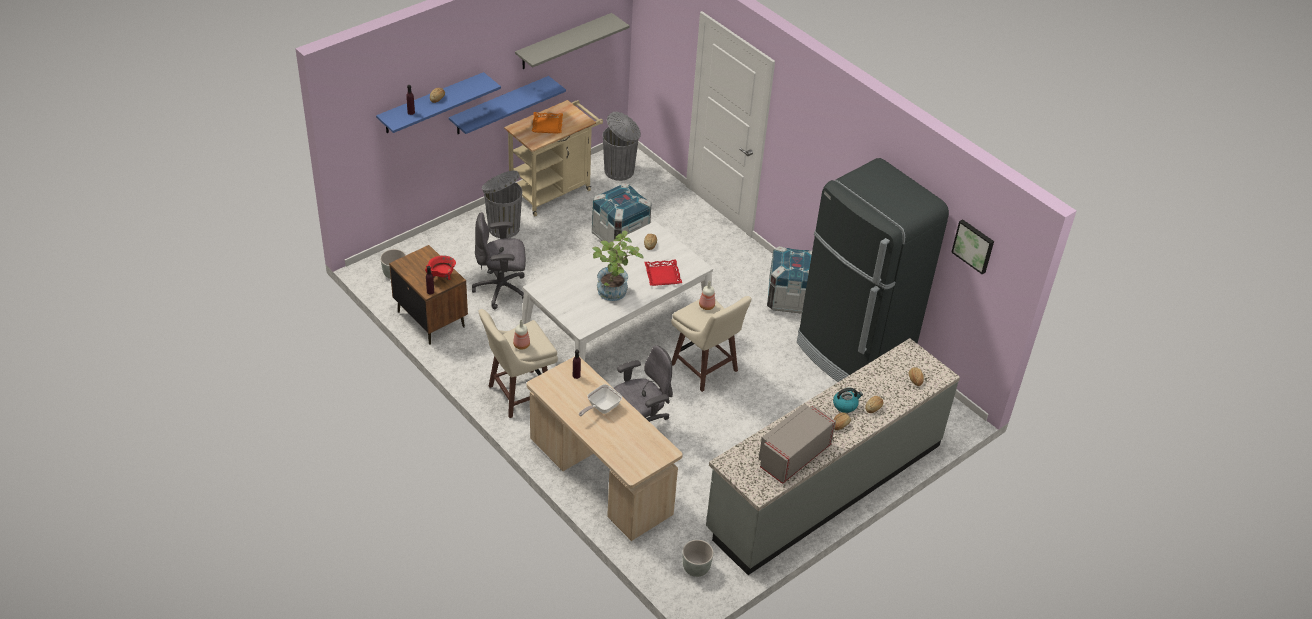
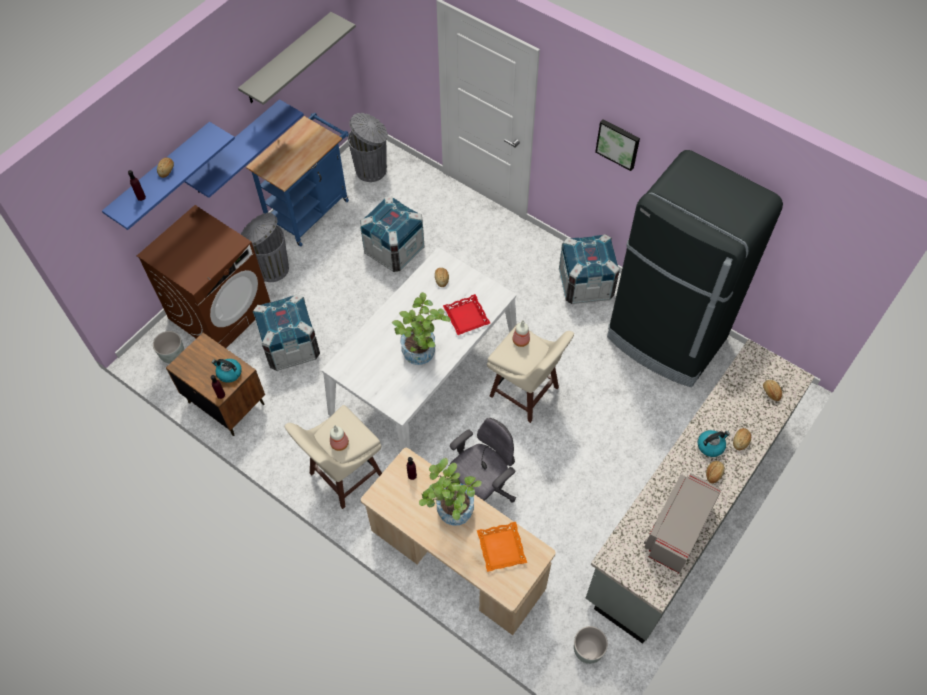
camera: 10 degrees left, 15 degrees up
(442, 278) = (229, 373): red cooking pot -> kettle
(447, 250) = (220, 311): none -> brown washing machine
(502, 290) = (291, 347): grey office chair -> crate
(547, 125) = (291, 154): orange tray -> orange tray (501, 548)
(554, 190) = (311, 209): beige cart -> blue cart
(601, 408) = (451, 513): frying pan -> potted plant
(974, 245) = (814, 235): picture -> picture (618, 143)

